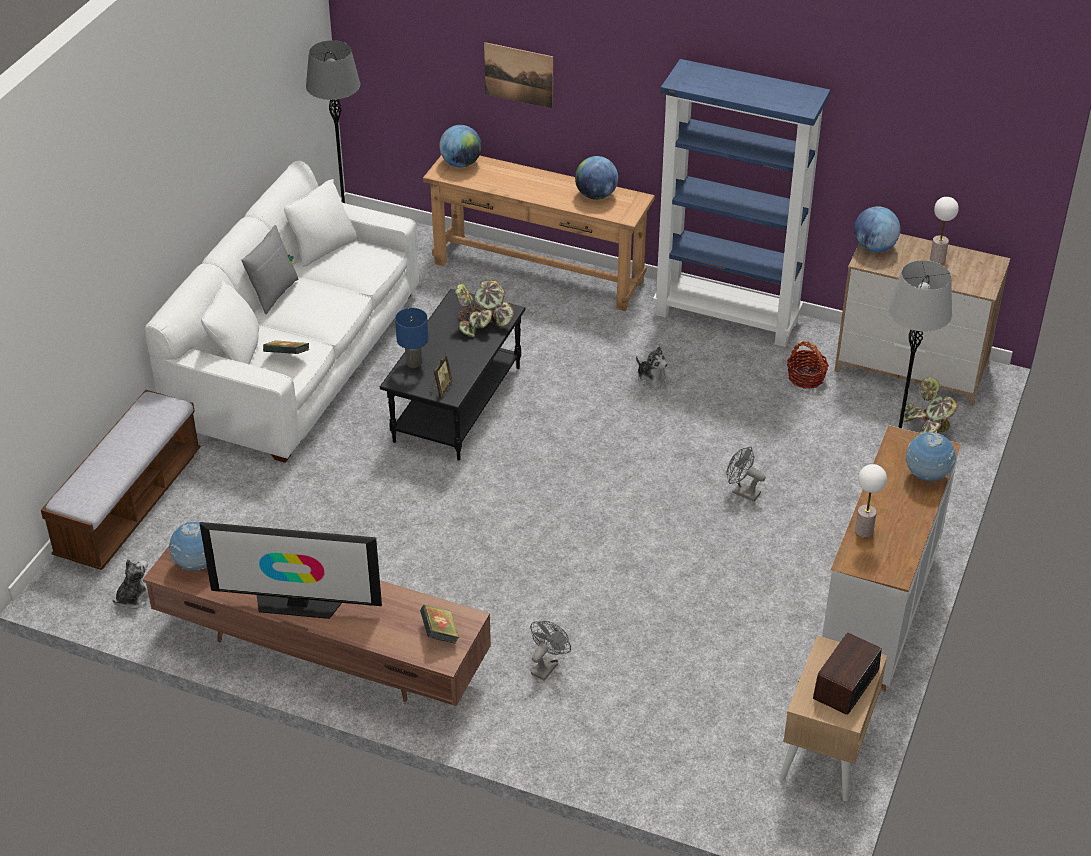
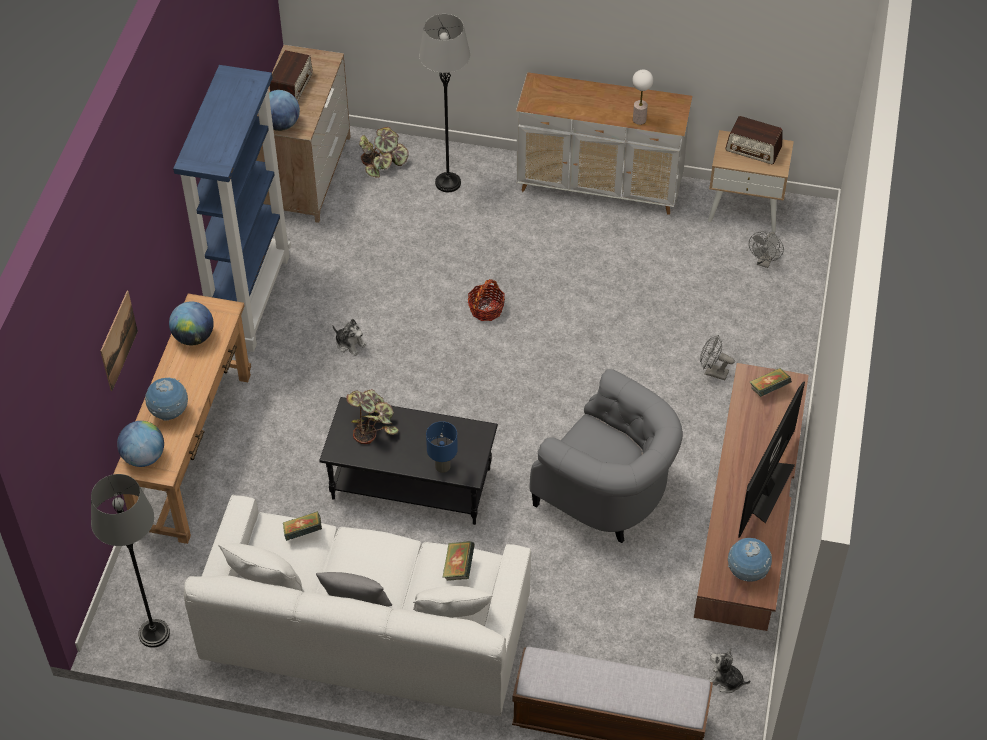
camera: 100 degrees left, 10 degrees up
(297, 604) = (768, 489): television -> television turned 150 degrees counterclockwise
(366, 269) = (303, 533): none -> book
(395, 543) = (606, 496): none -> grey armchair
(440, 389) = (475, 440): picture frame -> none
(652, 379) = (350, 344): plush toy -> plush toy turned 90 degrees clockwise
(742, 492) = (486, 271): grey fan -> grey fan (764, 262)
(806, 377) = (330, 240): basket -> basket (486, 309)
(926, 476) = (570, 89): globe -> globe (169, 412)
(937, 259) = (292, 86): table lamp -> radio

